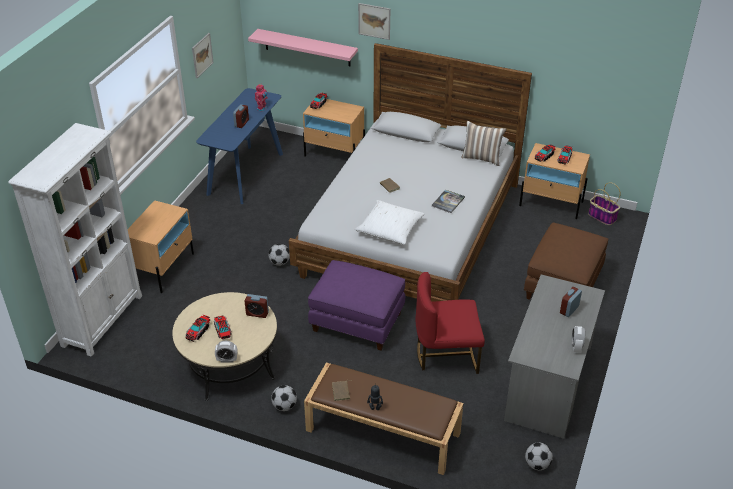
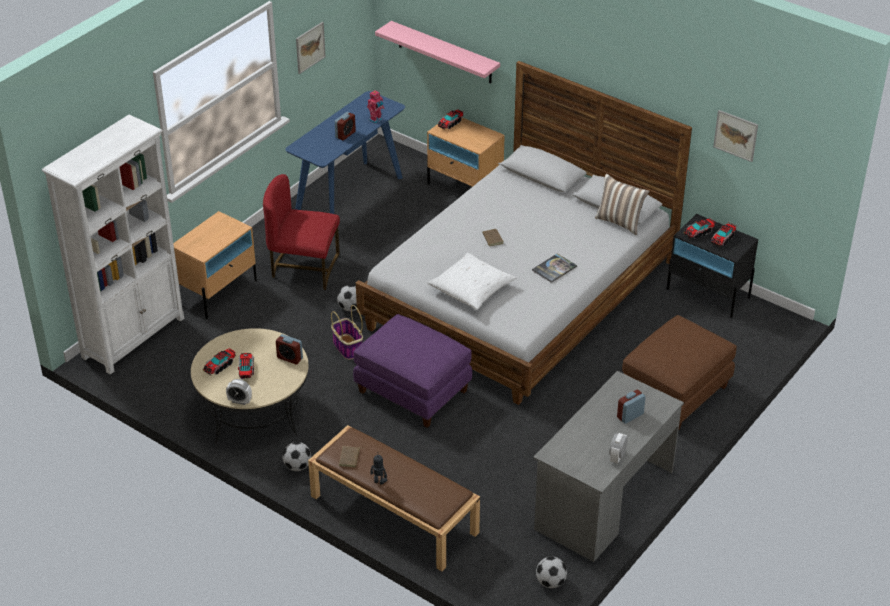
camera: 15 degrees right, 0 degrees up
(374, 21) = (519, 34): picture -> picture (735, 135)
(446, 354) = (500, 446): red chair -> red chair (304, 268)
(551, 204) = (708, 293): beige nightstand -> black nightstand
(601, 216) = (764, 320): basket -> basket (347, 347)

